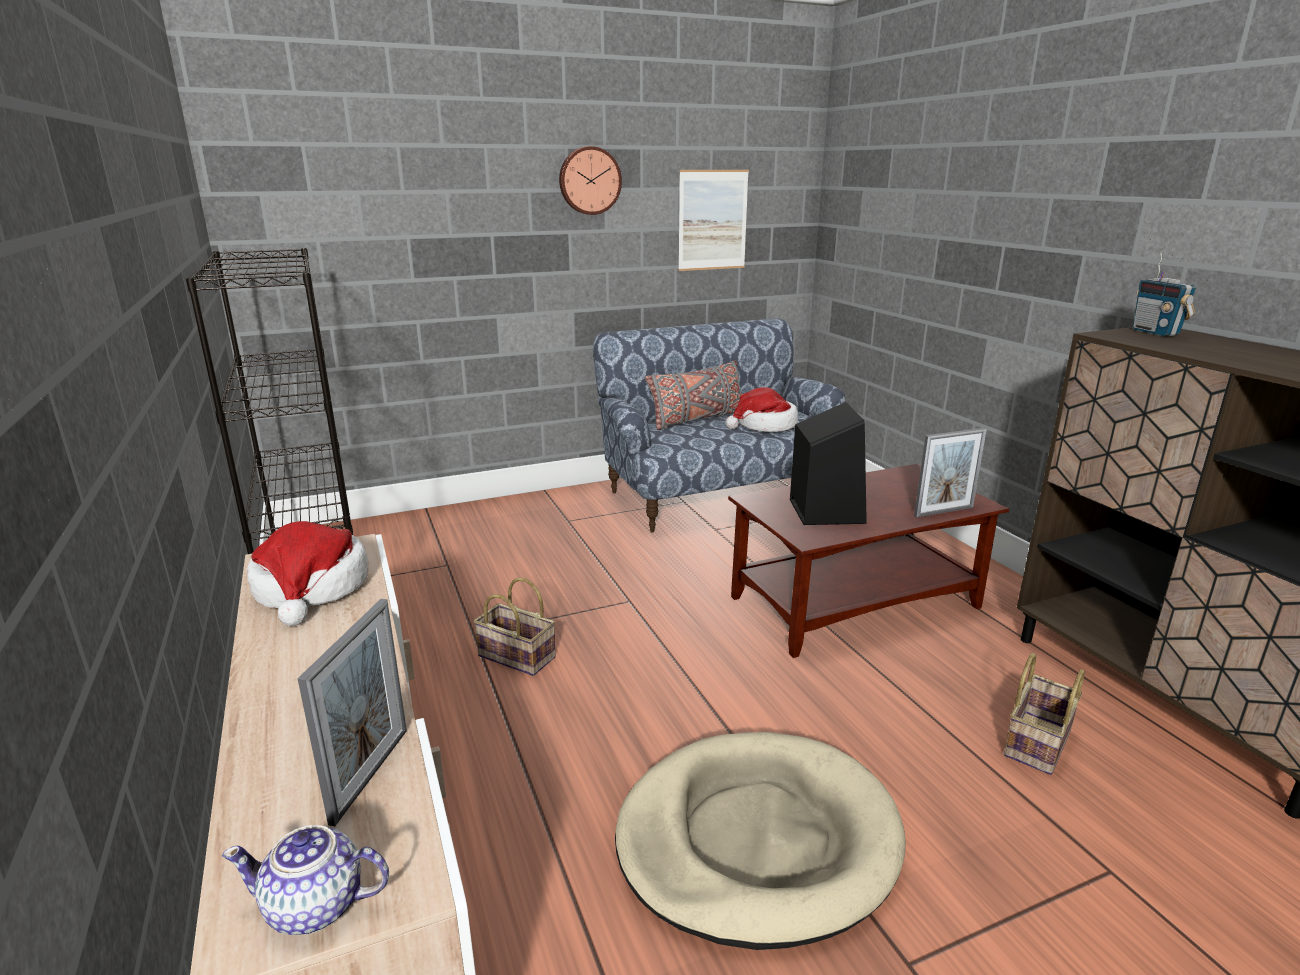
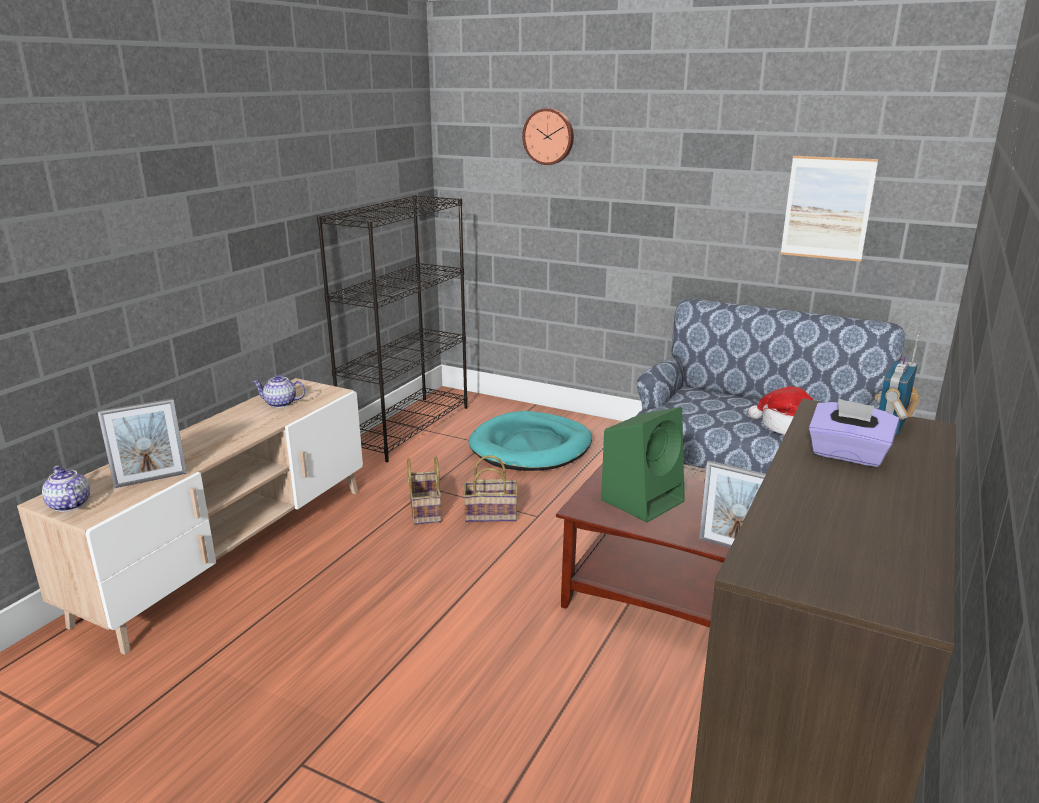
camera: 50 degrees right, 0 degrees up
(312, 588) = (281, 404): hat -> teapot
(501, 547) = (531, 447): none -> turquoise dog bed
(589, 180) = (698, 161): wall clock -> wall clock (549, 136)
(697, 419) = (745, 401): grey pillow -> none
(756, 840) = (352, 666): beige dog bed -> none
(825, 510) = (643, 500): black speaker -> green speaker
(1036, 741) = (604, 765): basket -> basket (492, 514)
(1211, 349) = (847, 455): none -> purple tissue box

